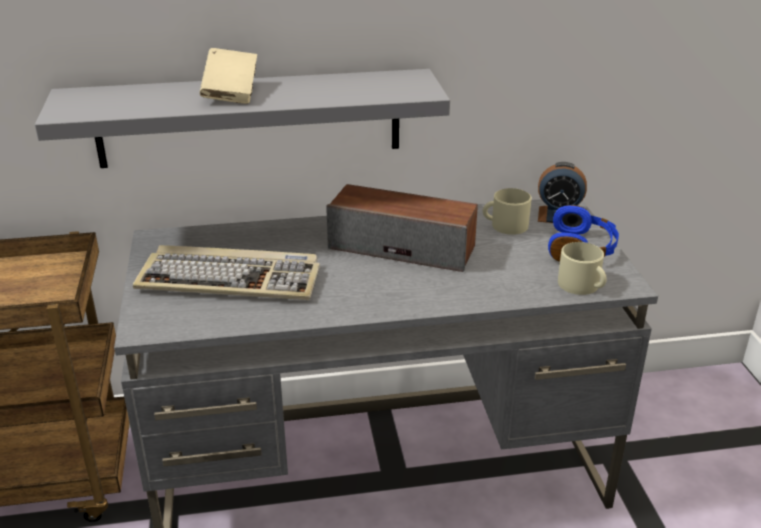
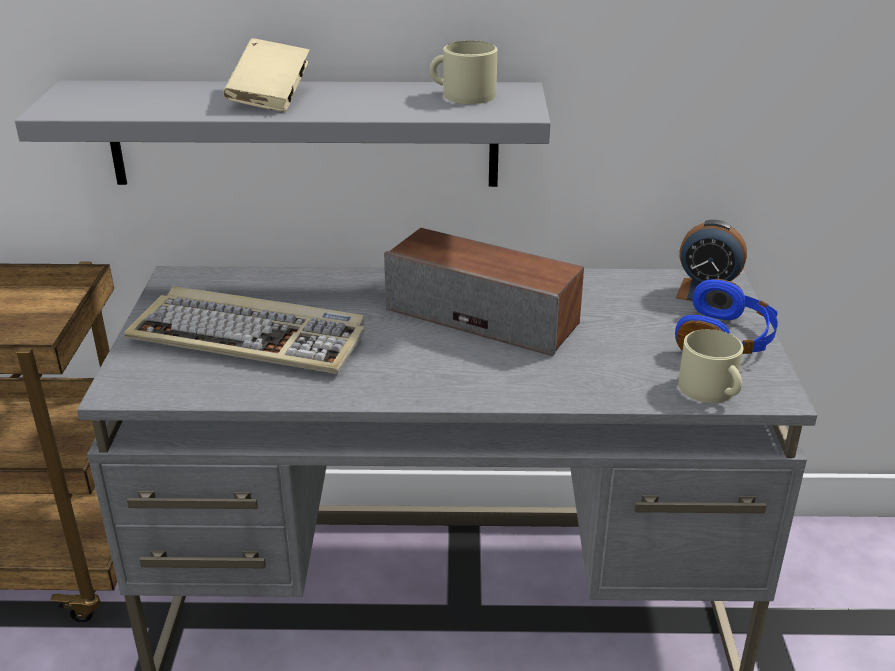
camera: 10 degrees right, 0 degrees up
(505, 225) = (629, 299): beige mug -> beige mug (462, 95)

